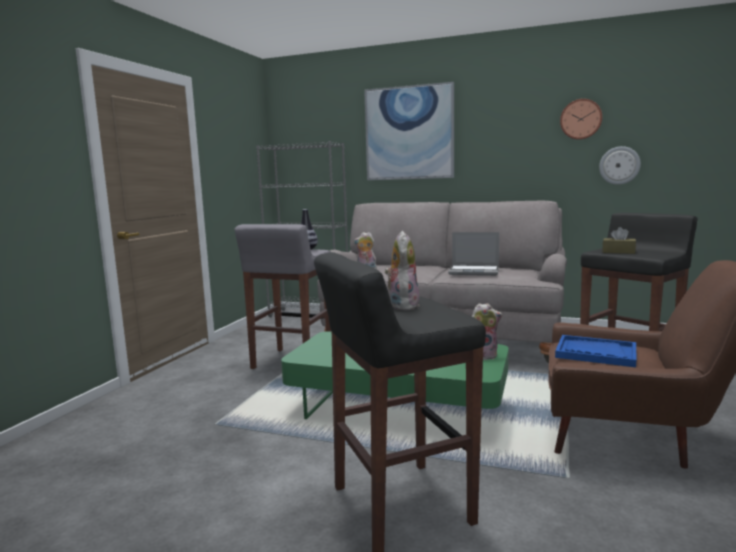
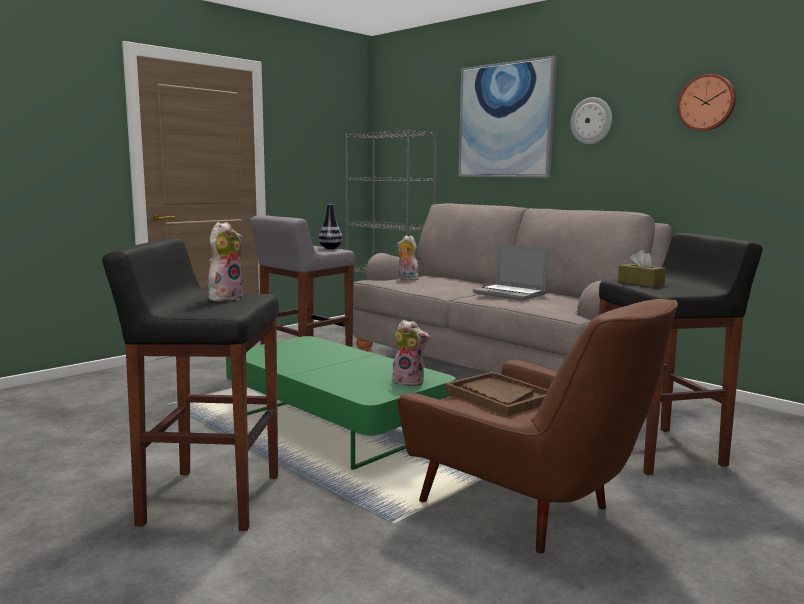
camera: 25 degrees right, 0 degrees up
(595, 353) = (498, 396): blue tray -> brown tray
(619, 165) = (756, 169): wall clock -> wall clock (591, 121)

